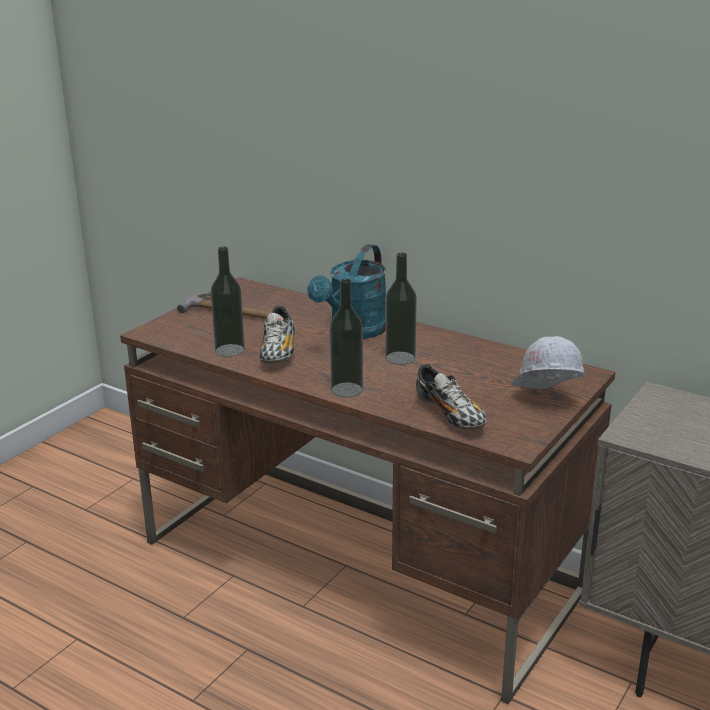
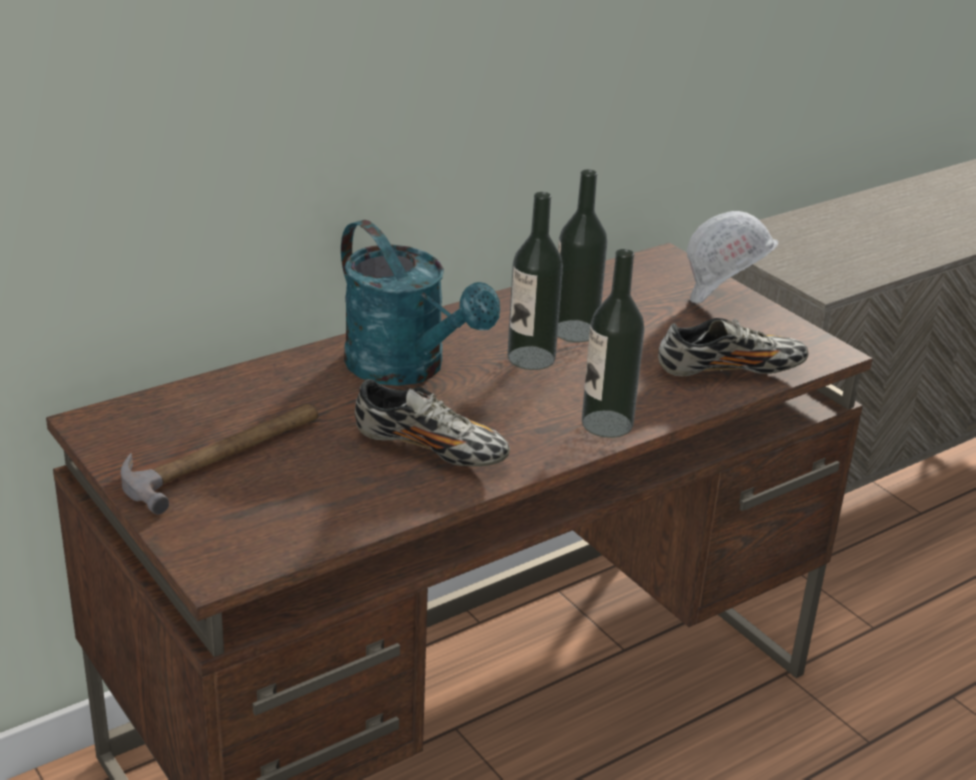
camera: 70 degrees left, 5 degrees up
(230, 350) = (382, 494): bottle -> bottle (575, 331)

